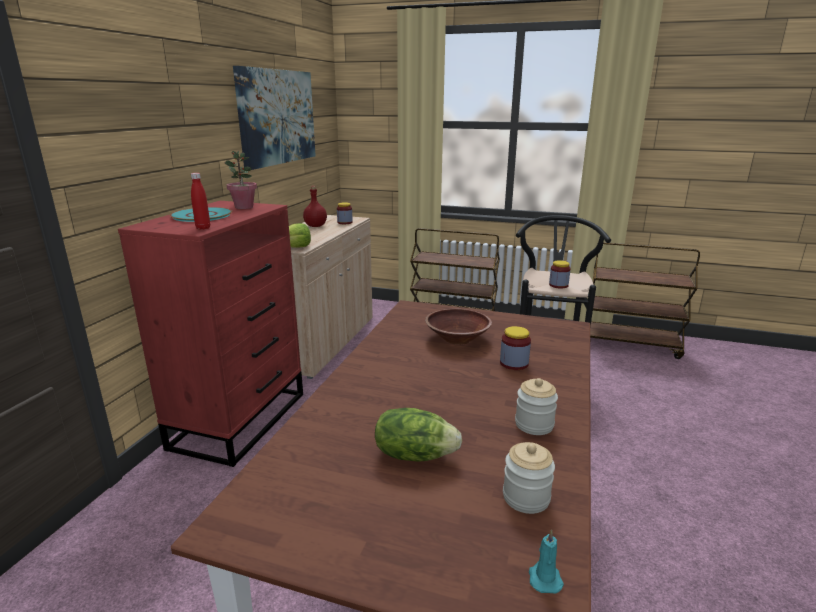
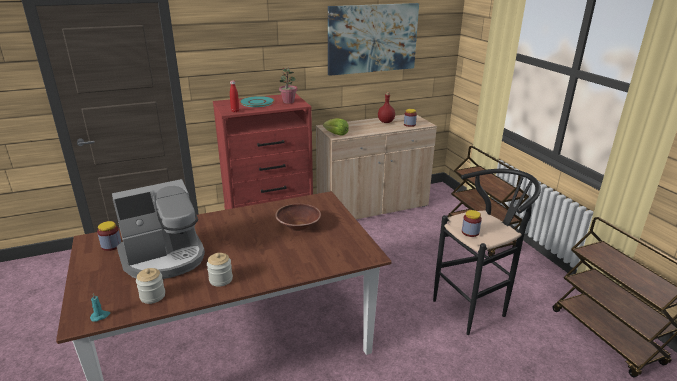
camera: 50 degrees right, 5 degrees up
(414, 454) = (164, 257): lettuce -> coffee machine
(514, 363) = (287, 253): jar -> jar (111, 245)

